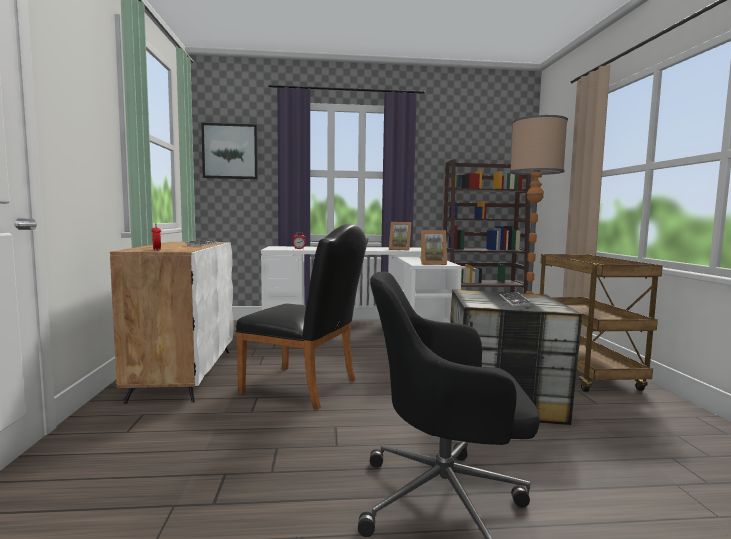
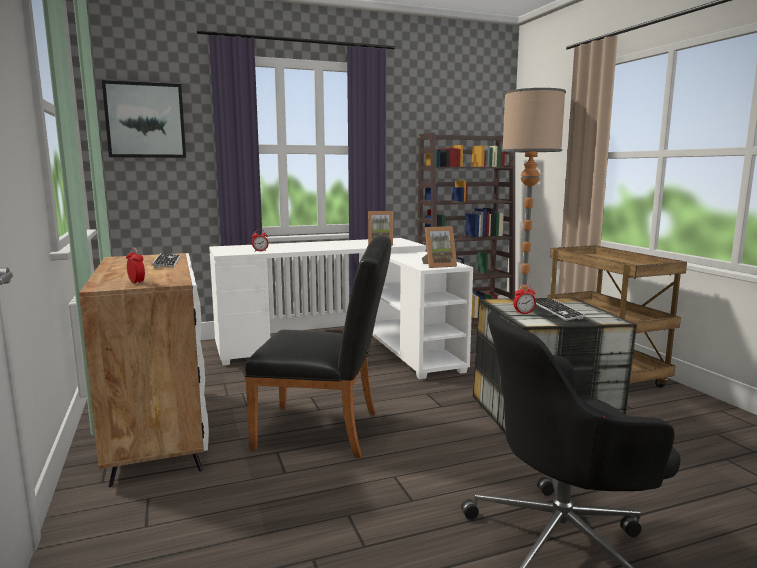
camera: 15 degrees left, 5 degrees up
(478, 299) = (524, 313): none -> alarm clock

